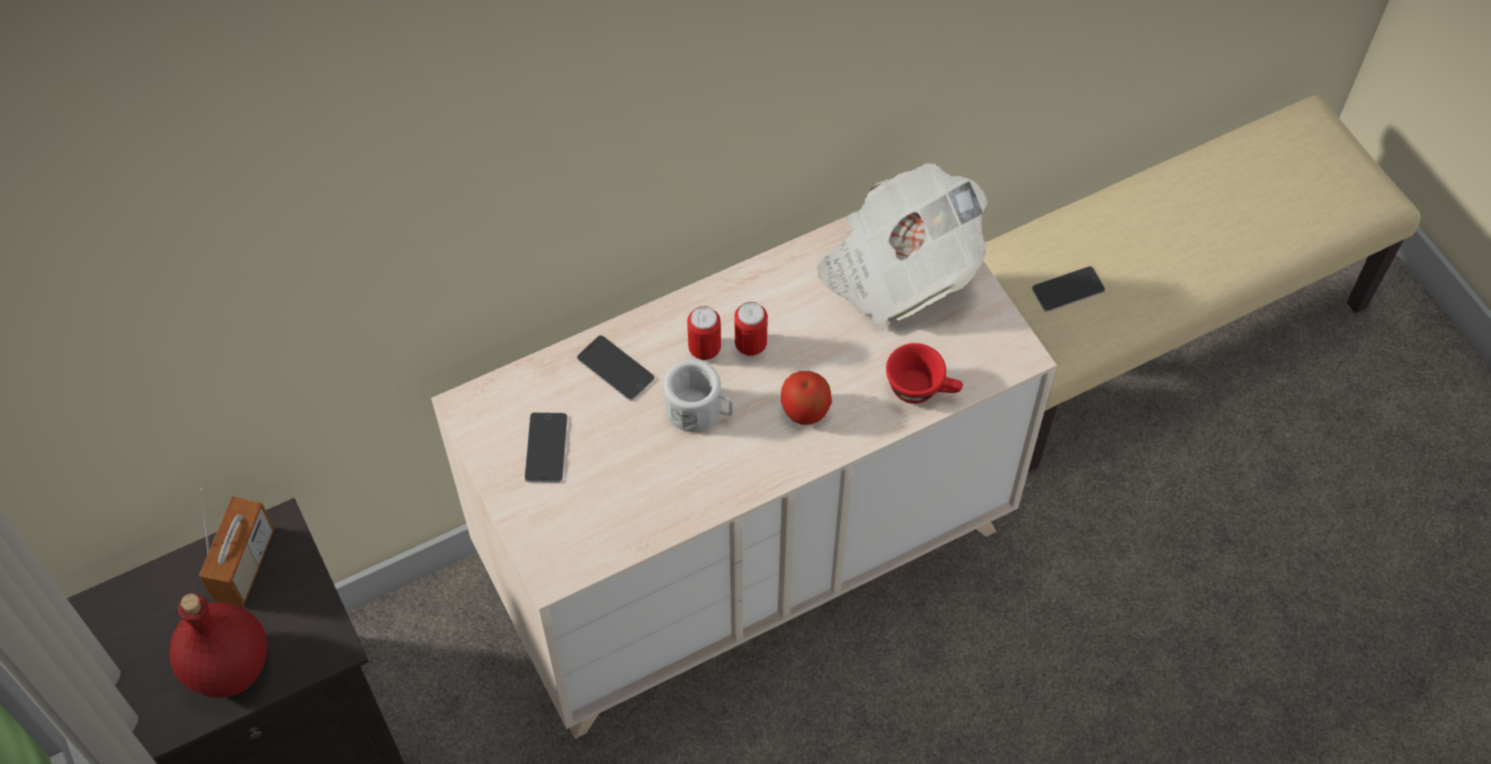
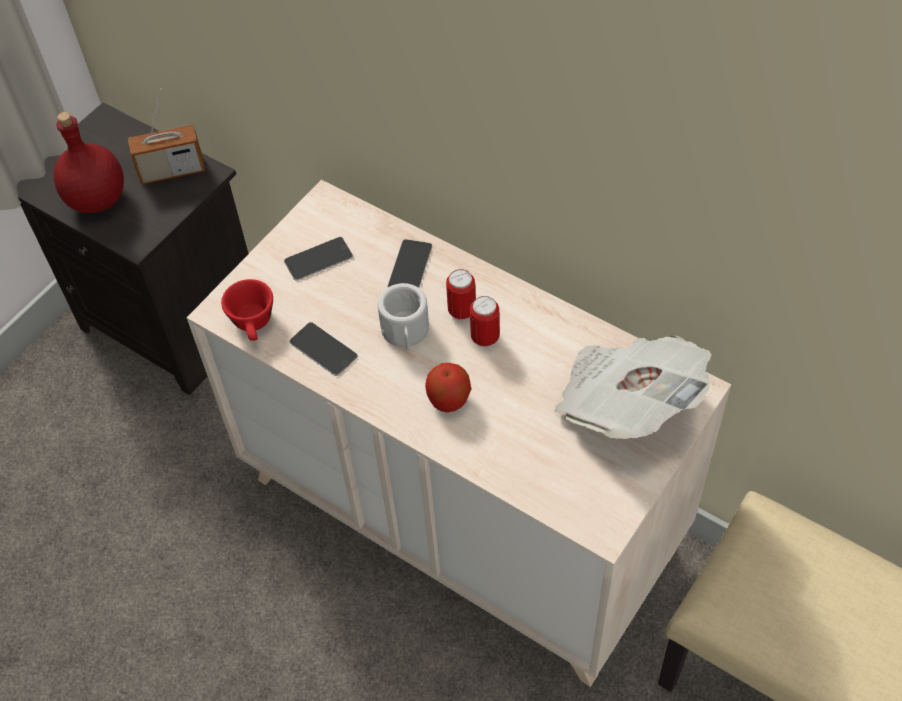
camera: 65 degrees right, 5 degrees down
(922, 389) = (521, 471): red cup -> red cup (254, 324)
(1068, 289) = (776, 586): phone -> phone (323, 349)

